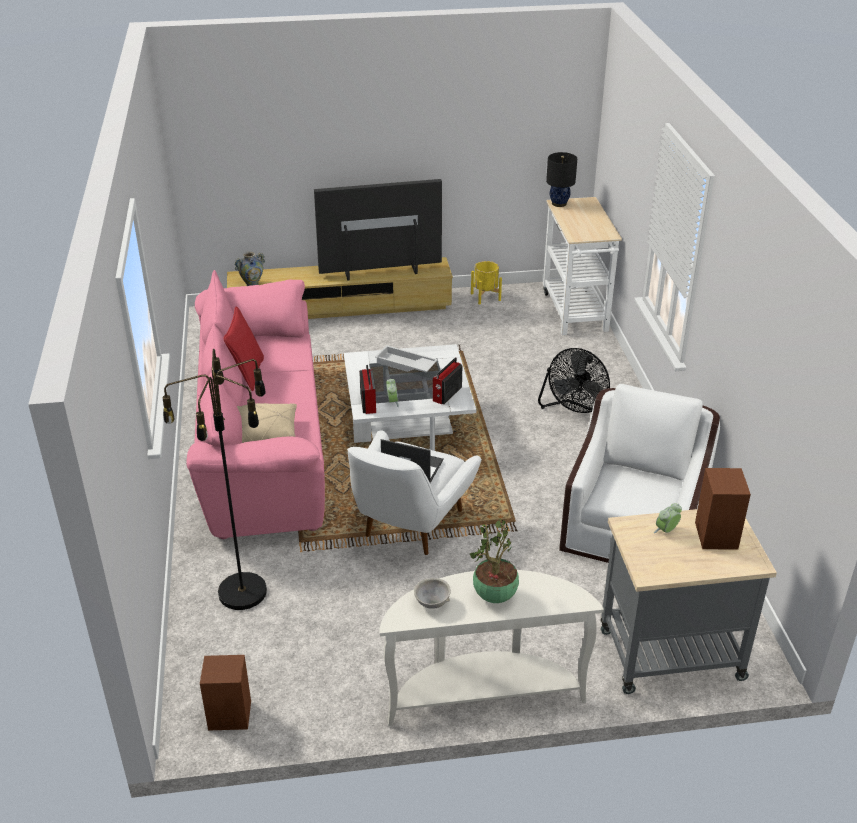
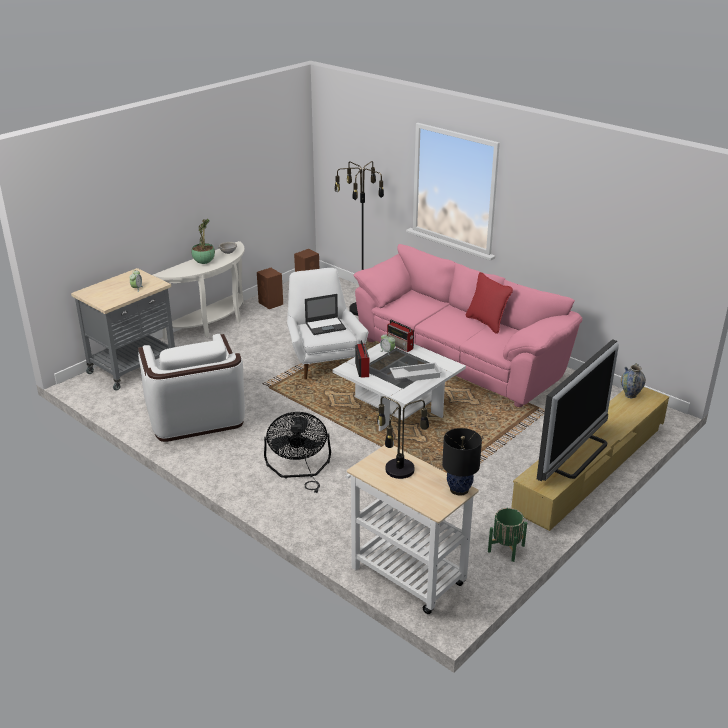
camera: 140 degrees right, 5 degrees down
(266, 433) = (419, 302): beige pillow -> none
(485, 297) = (506, 548): yellow planter -> green planter
(583, 225) = (399, 469): none -> table lamp
(716, 534) = (110, 295): brown speaker -> brown speaker (271, 303)

